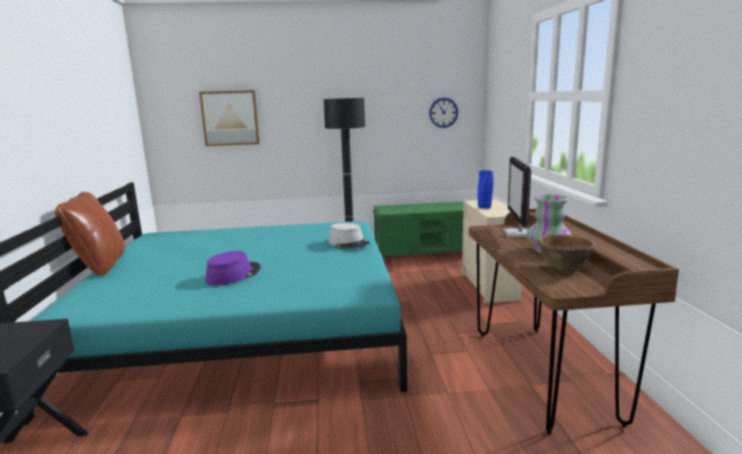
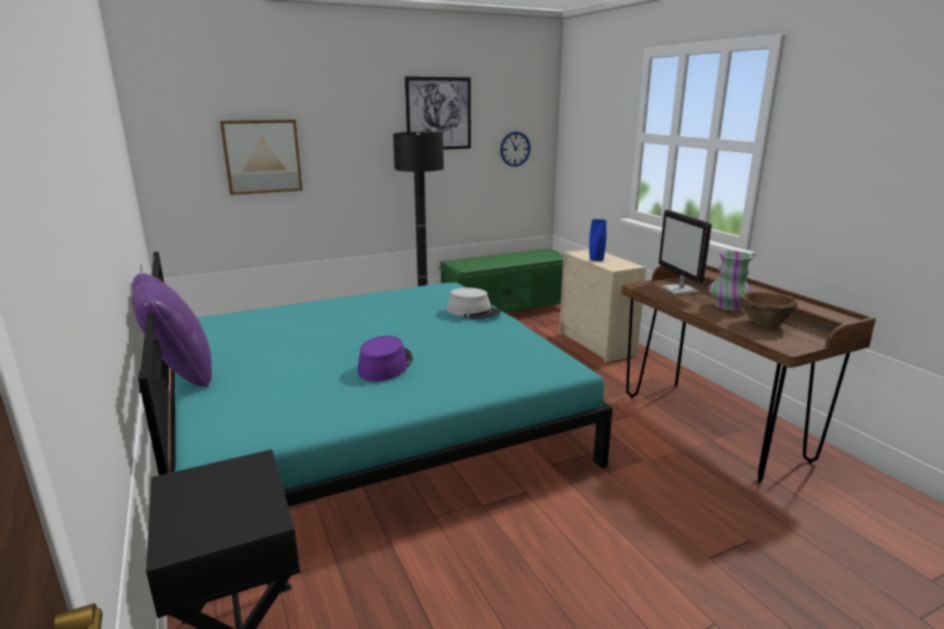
camera: 20 degrees left, 5 degrees up
(99, 266) = (180, 374): brown pillow -> purple pillow
(372, 84) = (438, 114): none -> picture

